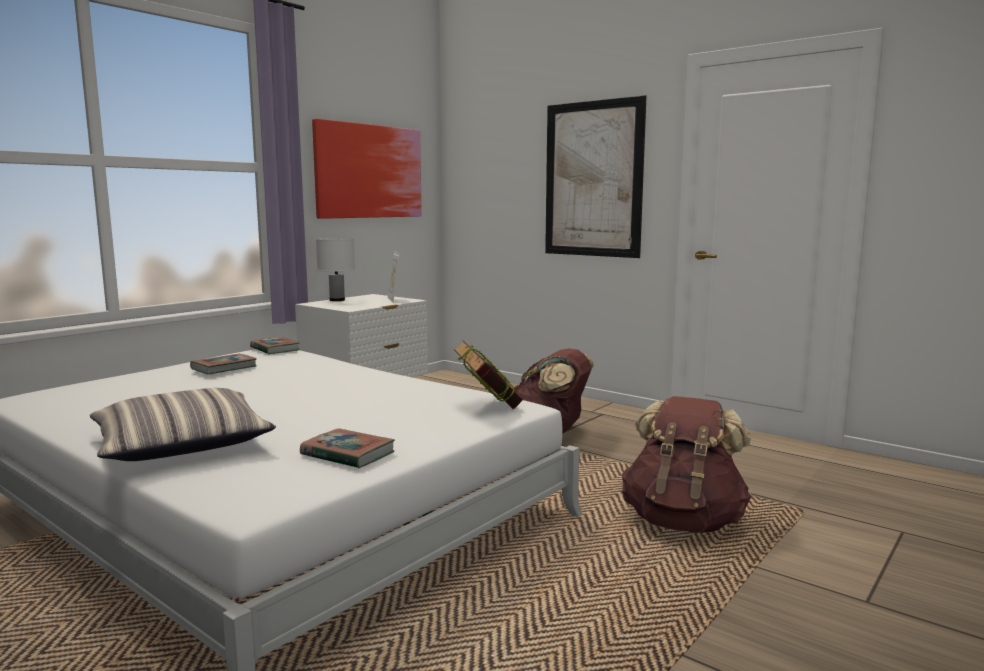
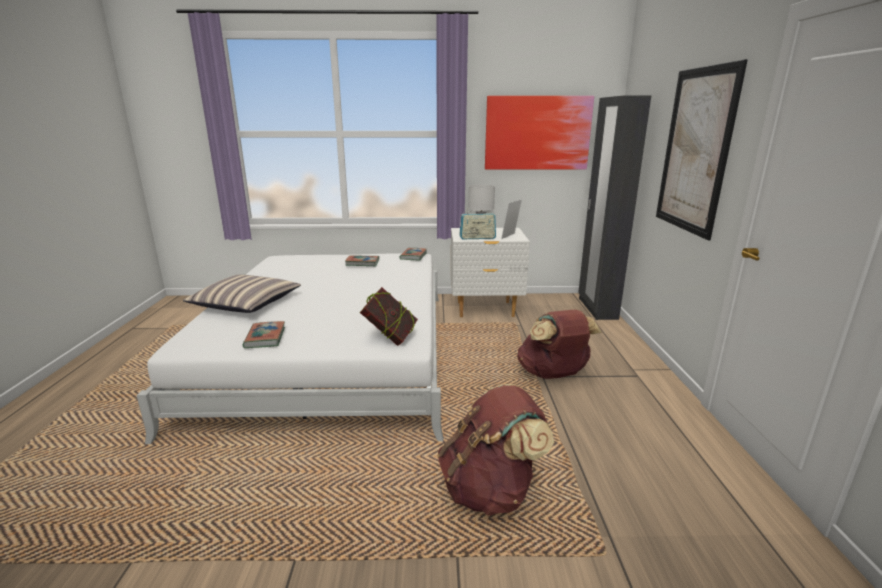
camera: 50 degrees right, 10 degrees up
(364, 305) = (477, 238): none -> radio
(470, 380) = (597, 308): none -> black wardrobe

